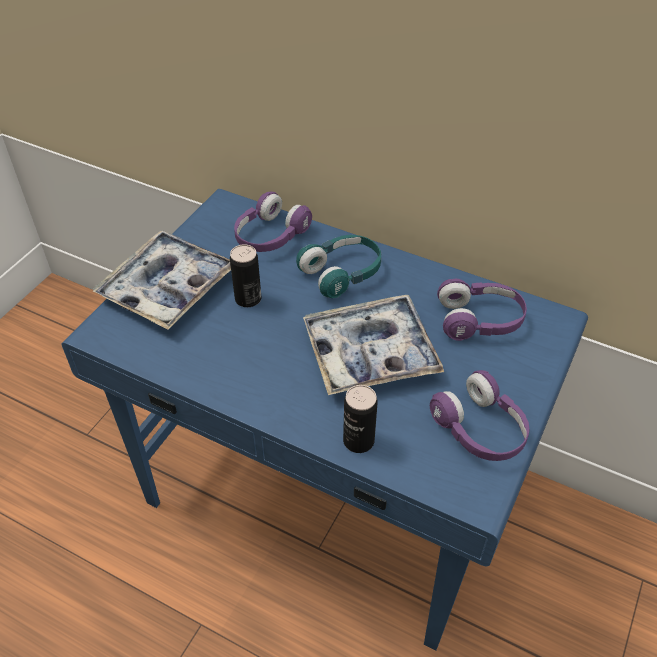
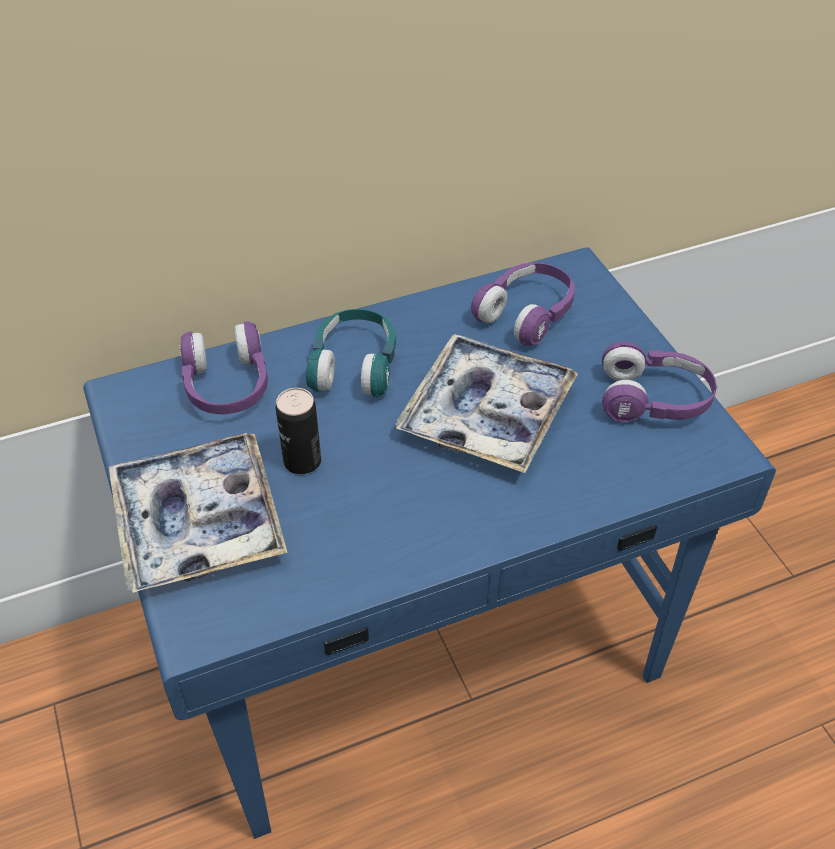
camera: 50 degrees left, 0 degrees up
(358, 441) = (588, 492): can -> none

